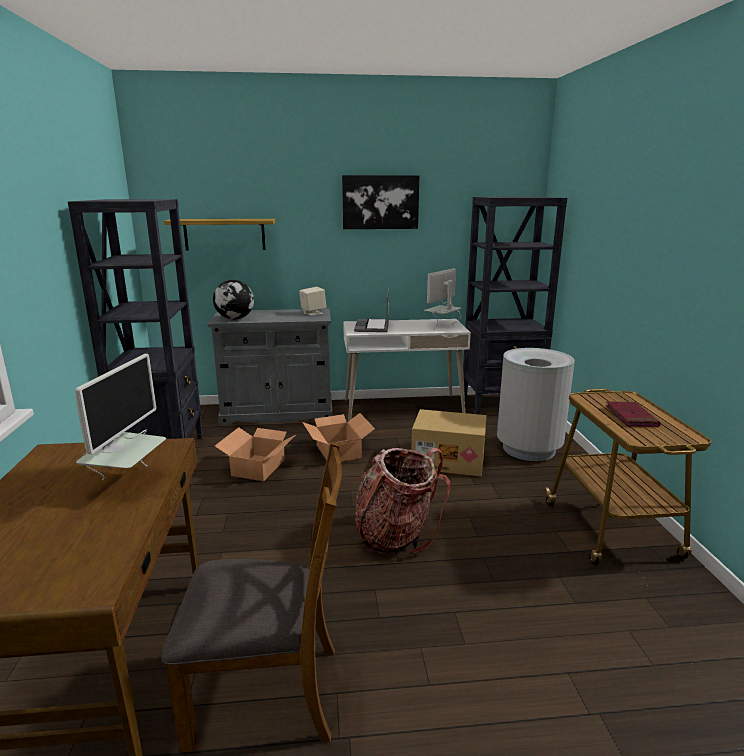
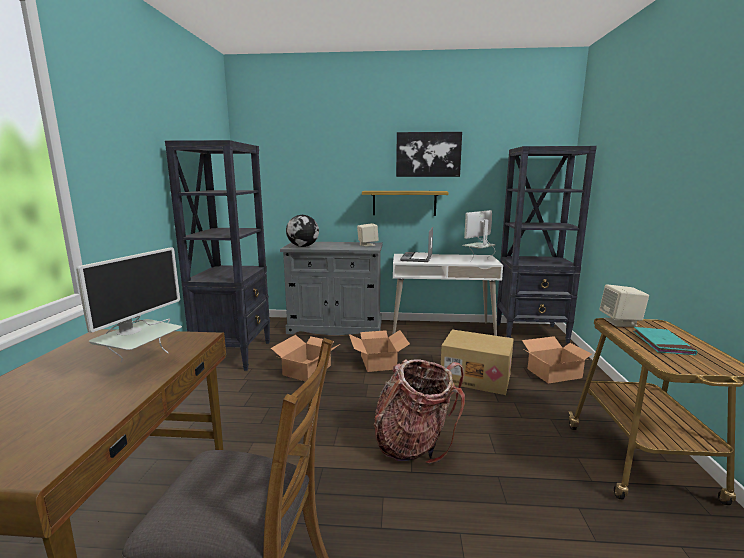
camera: 10 degrees right, 5 degrees down
(224, 234) = (301, 180): shelf -> shelf (404, 203)
(529, 449) = (555, 373): grey trash can -> cardboard box
(594, 396) = (620, 322): none -> beige speaker
(631, 416) = (662, 343): red book -> turquoise book

